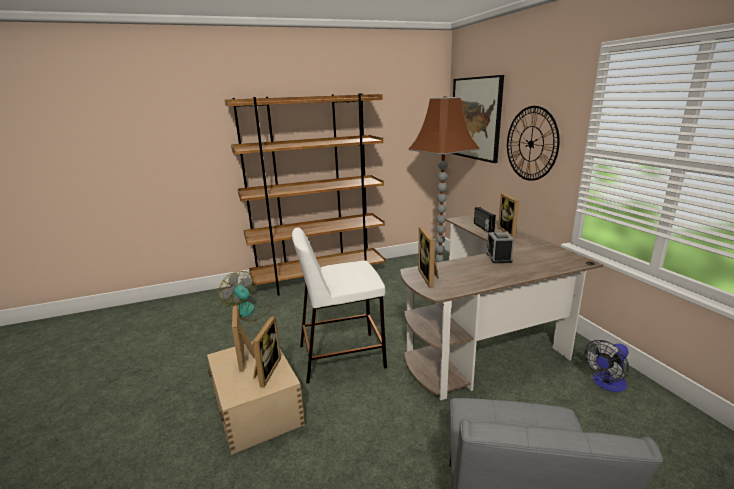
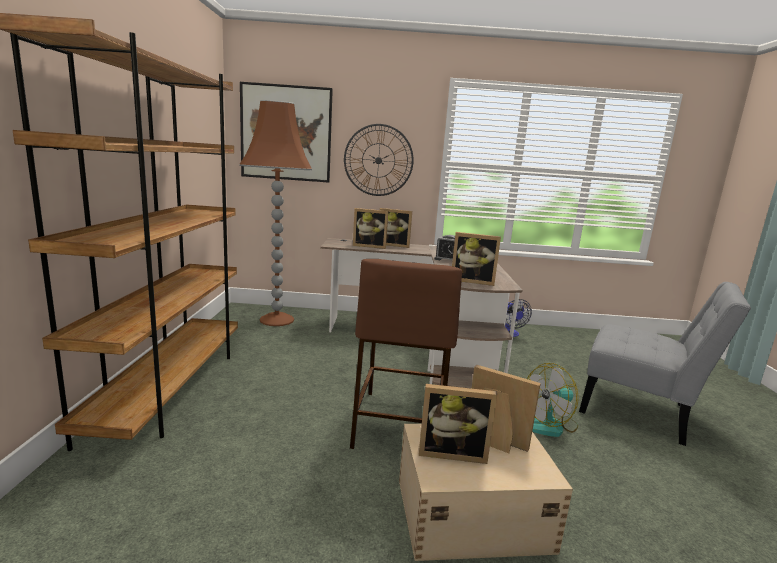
camera: 70 degrees left, 5 degrees down
(248, 312) = (180, 482): fan -> fan (549, 425)
(342, 356) = (399, 422): white stool -> brown stool
(483, 227) = (370, 246): radio -> picture frame

